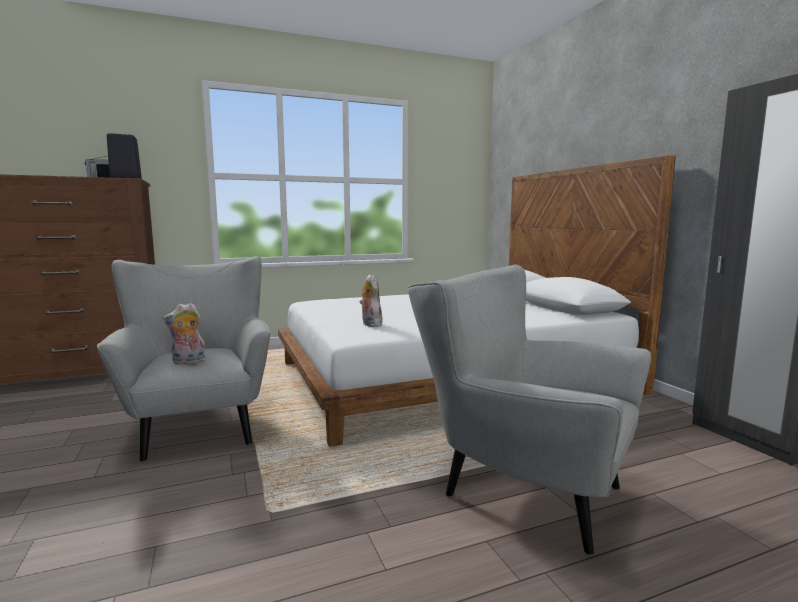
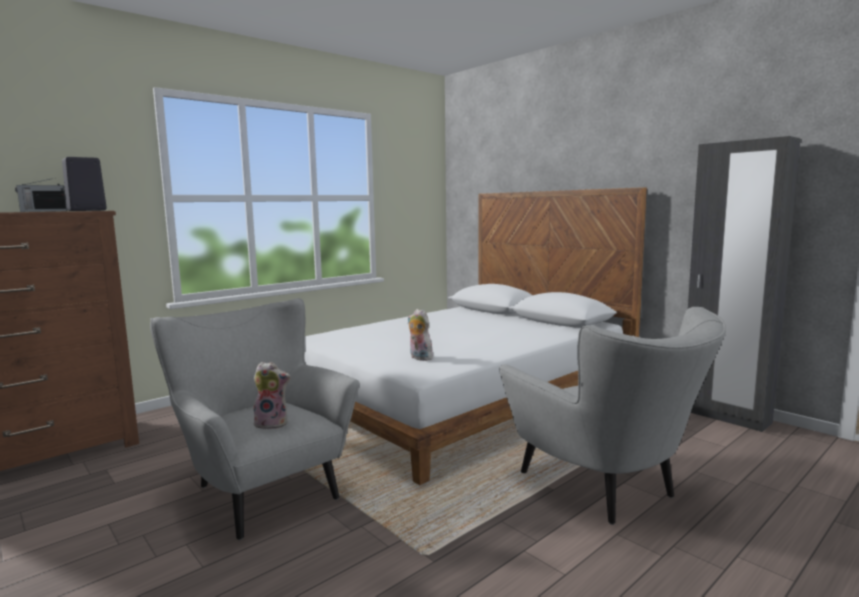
camera: 20 degrees left, 0 degrees up
(188, 362) = (273, 423): plush toy -> plush toy turned 135 degrees counterclockwise
(518, 489) = (605, 488): grey armchair -> grey armchair turned 135 degrees counterclockwise

